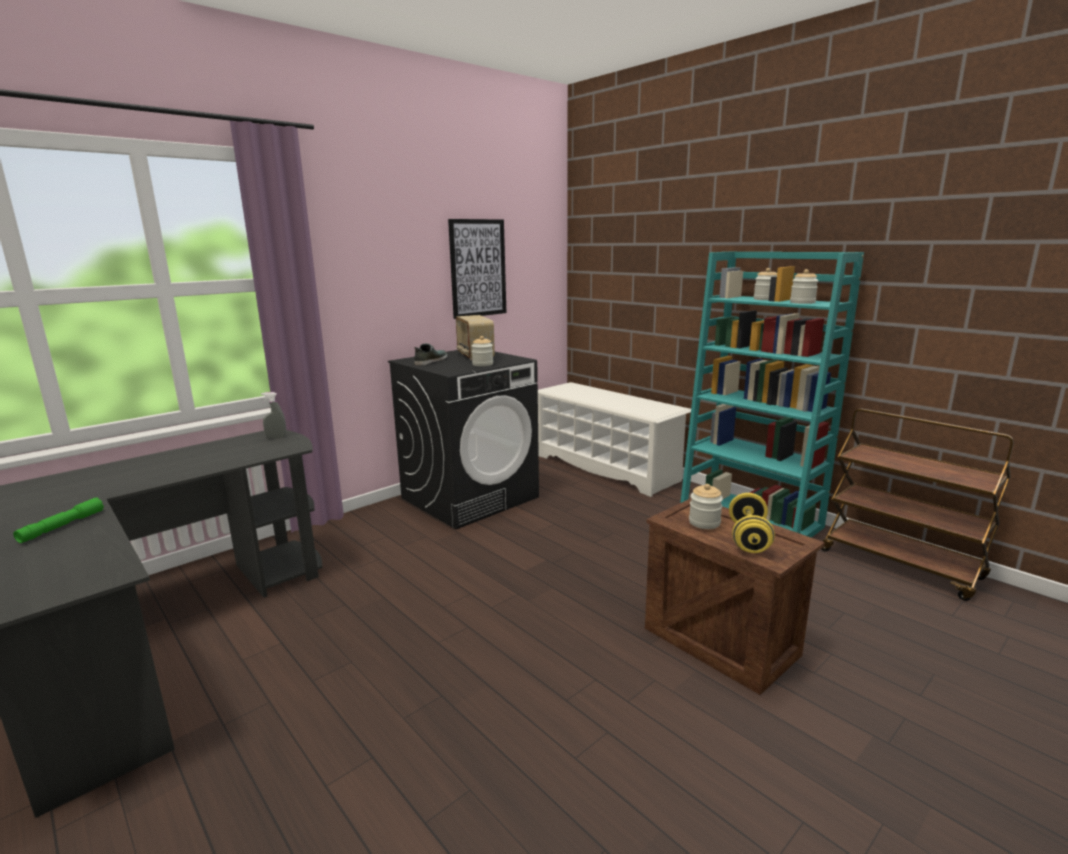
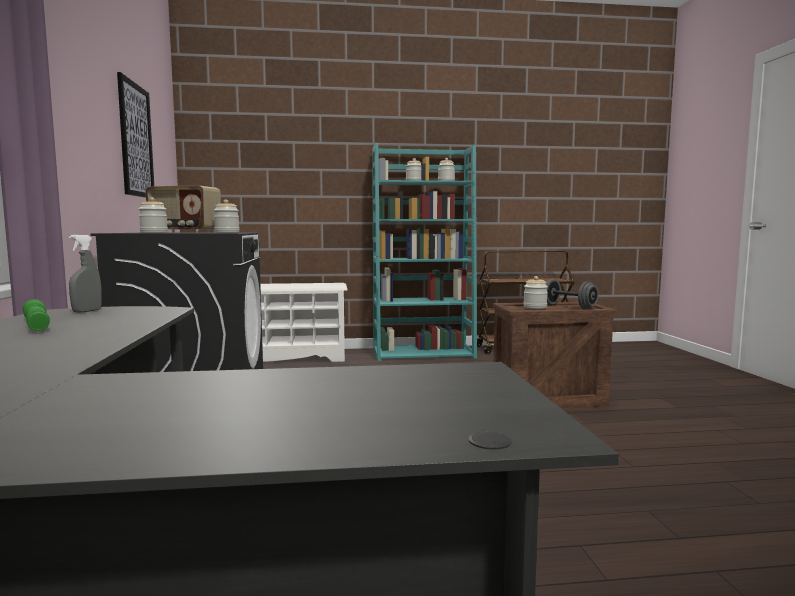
camera: 55 degrees left, 10 degrees down
(62, 526) = (157, 396): green flashlight -> green flashlight (37, 325)
(430, 361) = (154, 232): shoe -> jar
(748, 538) = (568, 306): yellow dumbbell -> grey dumbbell

